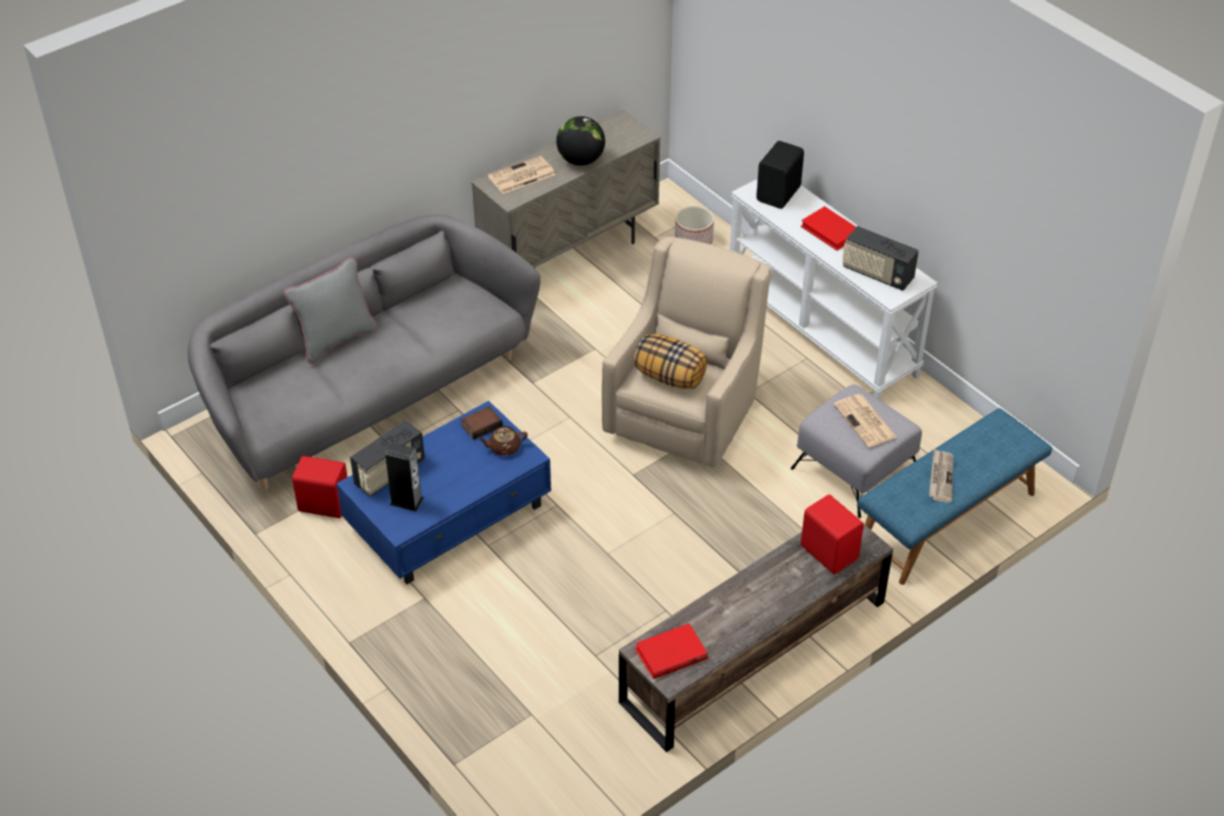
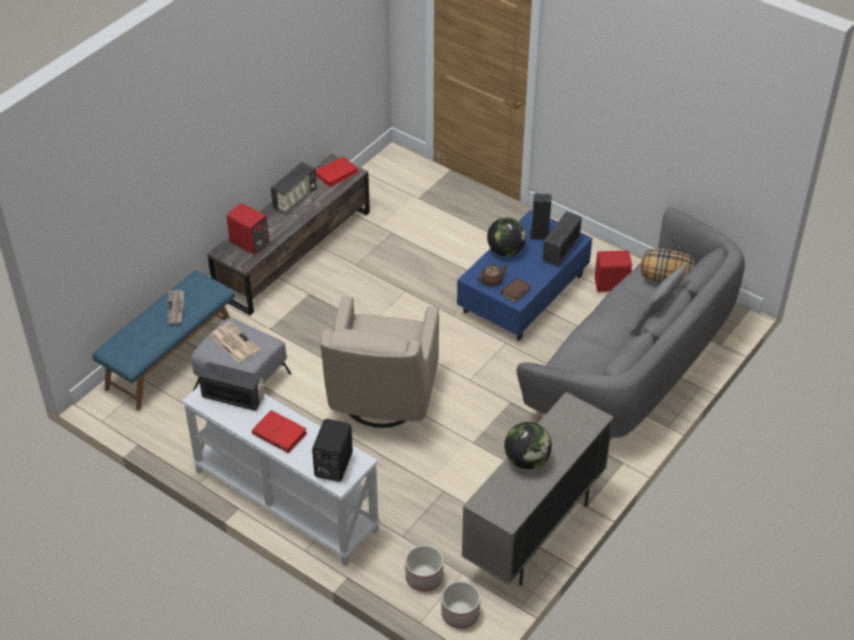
camera: 165 degrees right, 0 degrees up
(465, 486) = (505, 251): none -> globe
(521, 176) = (572, 431): newspaper -> none
(669, 208) = (459, 613): none -> planter
(670, 377) = (388, 332): pillow -> pillow (665, 279)
(748, 617) = (295, 199): none -> radio

